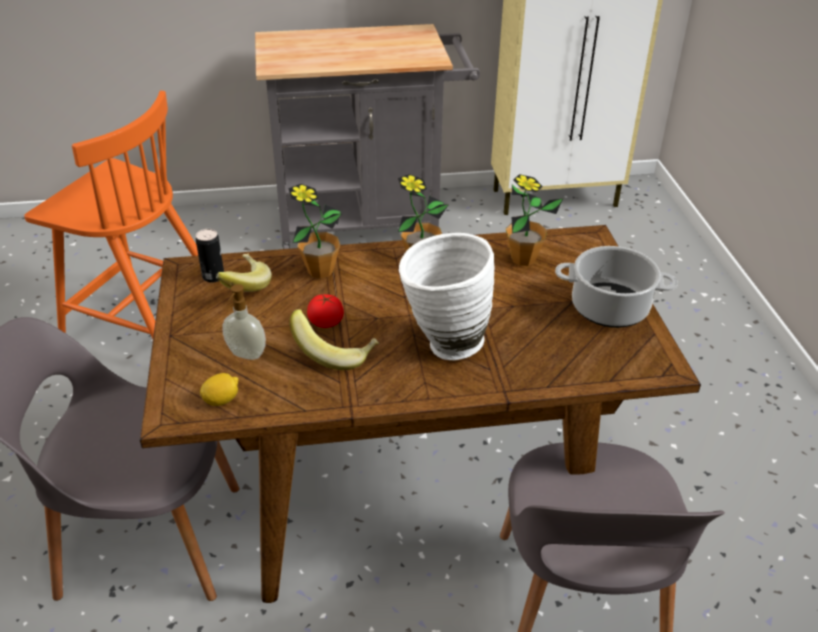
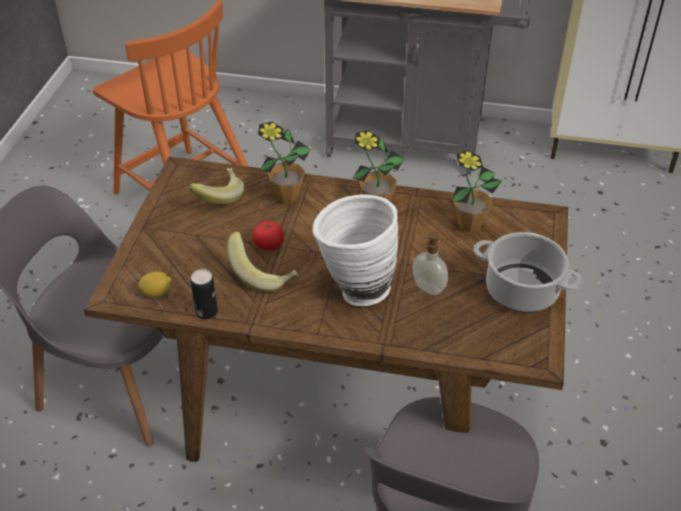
camera: 20 degrees right, 5 degrees up
(213, 277) = (199, 182): can -> can (206, 312)
(246, 355) = (192, 258): soap dispenser -> soap dispenser (427, 288)

